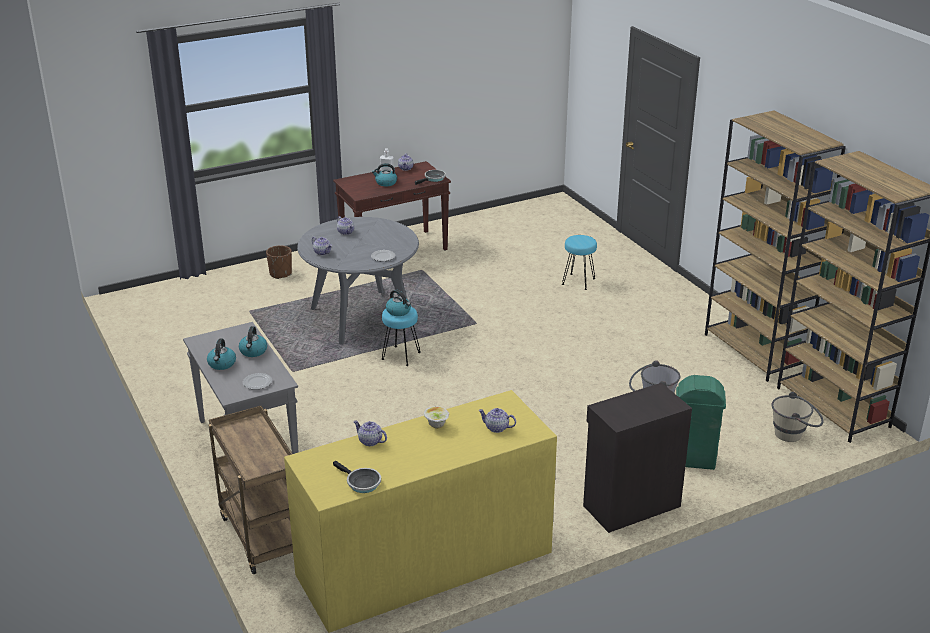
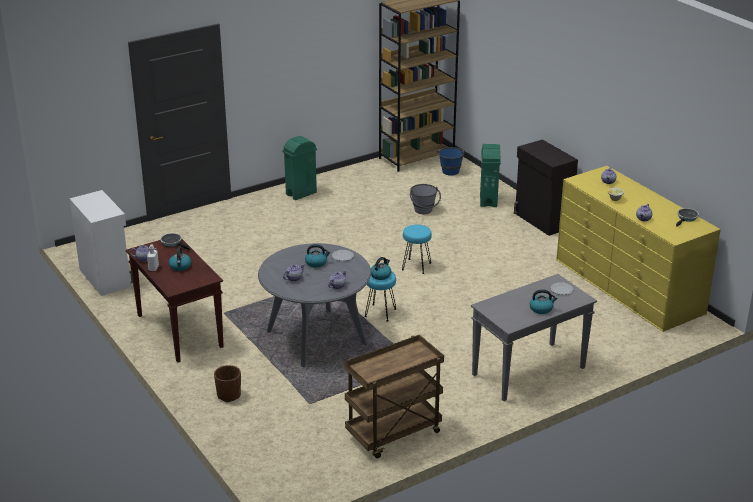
camera: 95 degrees left, 0 degrees up
(253, 351) = (518, 297): kettle -> kettle (316, 263)
(261, 535) = (631, 350): brown cart -> brown cart (393, 435)
(500, 215) = (106, 277): none -> white cabinet
(579, 282) = (248, 237): turquoise stool -> turquoise stool (416, 266)
(694, 314) = (300, 193): none -> green trash can
(755, 351) = (351, 175): brown bookcase -> none
(794, 434) = (450, 170): beige bucket -> blue bucket

